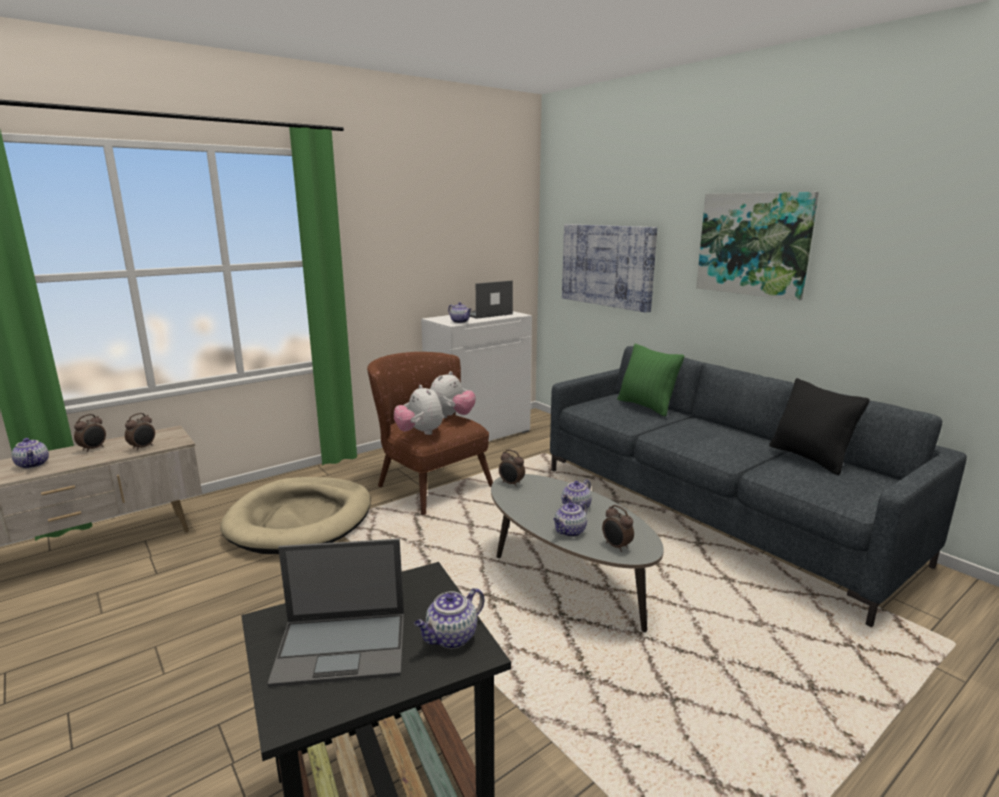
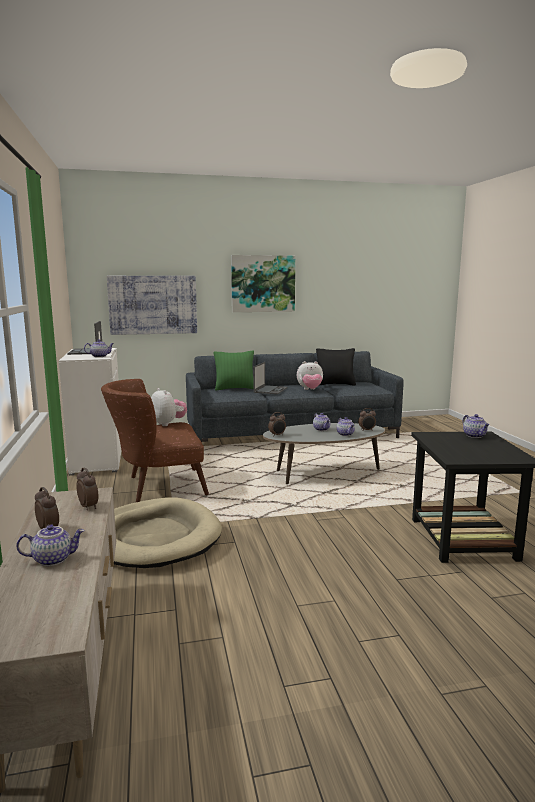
camera: 65 degrees left, 5 degrees down
(343, 647) = (478, 449): laptop -> laptop (270, 390)
(420, 433) = (182, 435): plush toy -> plush toy (310, 390)

